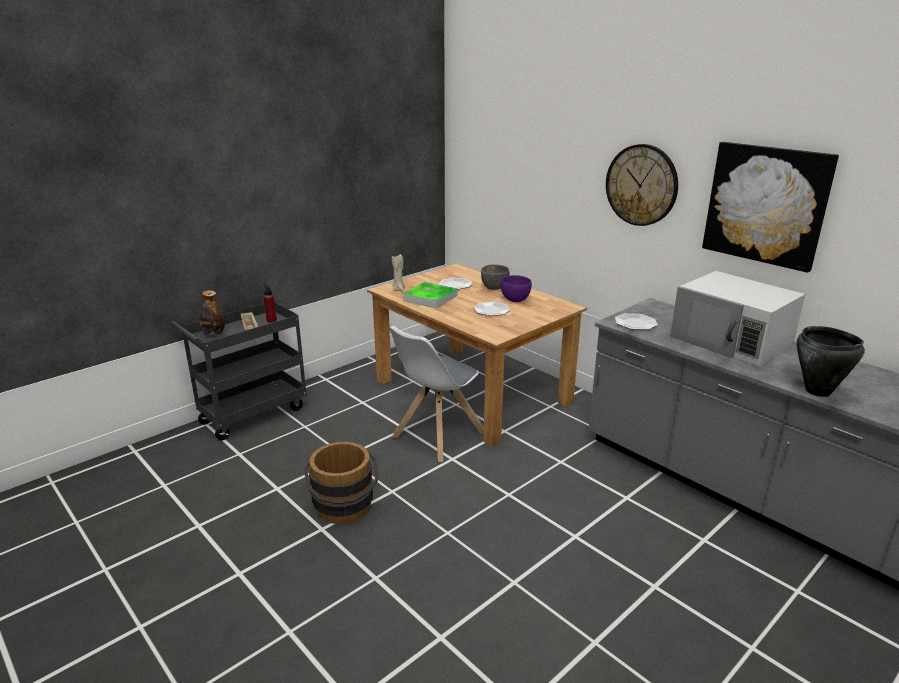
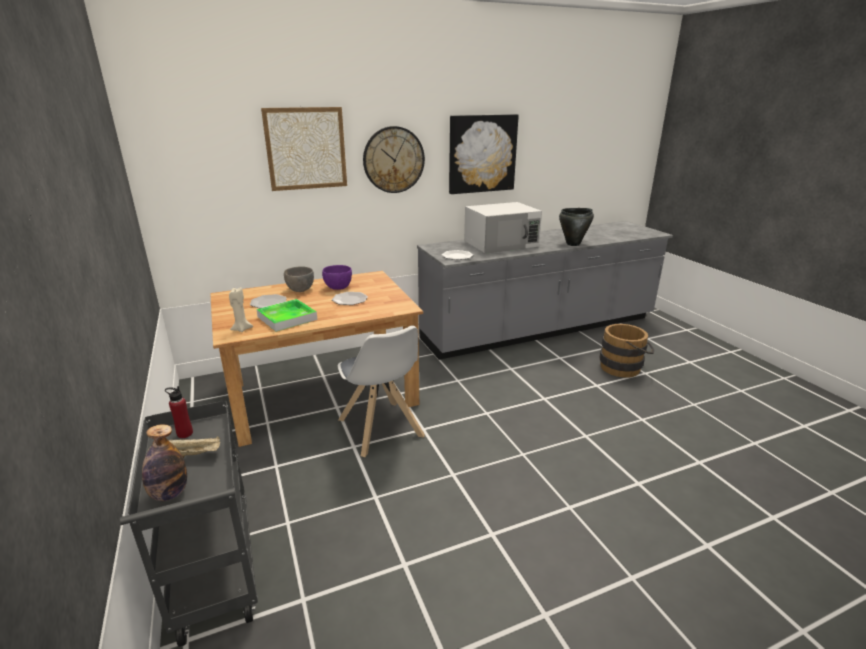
camera: 70 degrees left, 0 degrees up
(344, 509) = (467, 512): brown bucket -> brown bucket (624, 368)
(558, 153) = (306, 147): none -> picture

